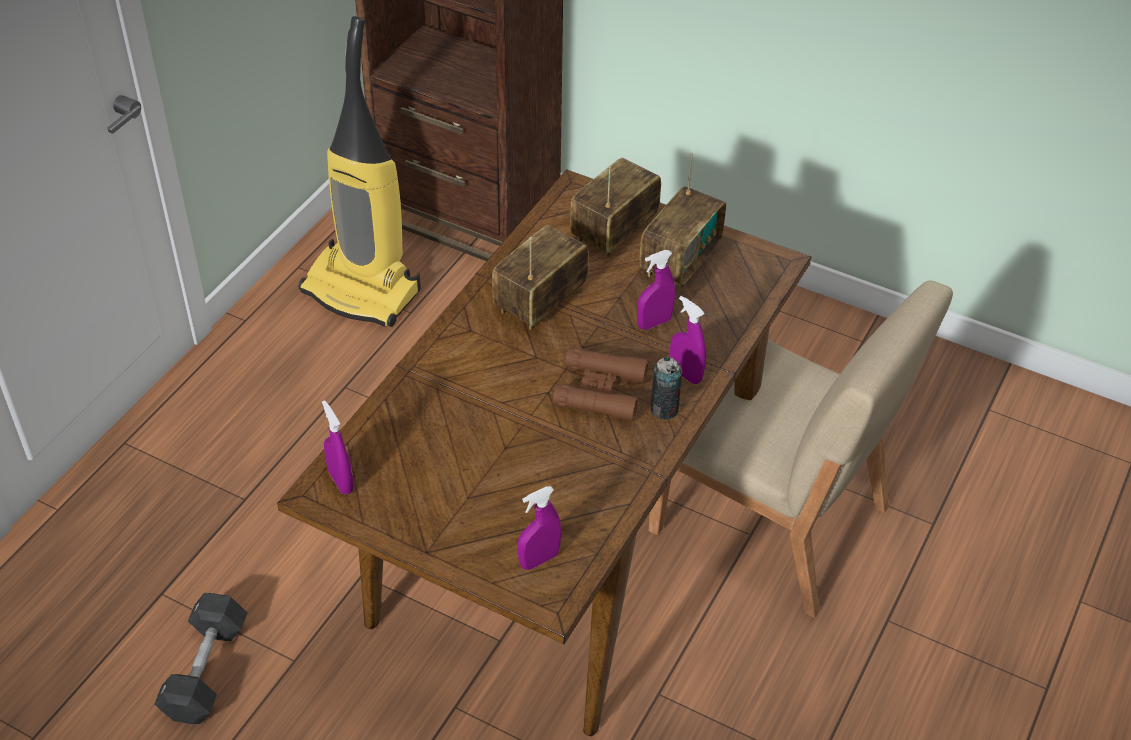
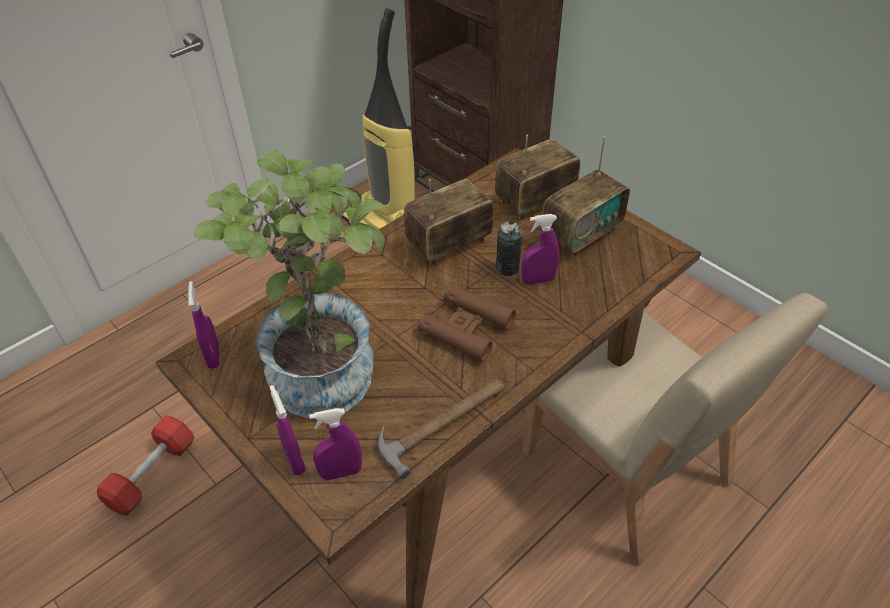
camera: 20 degrees right, 0 degrees up
(205, 670) = (152, 474): black dumbbell -> red dumbbell
(467, 462) = (324, 364): none -> potted plant
(619, 489) = (444, 422): none -> hammer
(664, 409) = (516, 358): can -> can (507, 268)
(685, 374) = (548, 331): purple spray bottle -> purple spray bottle (294, 460)

